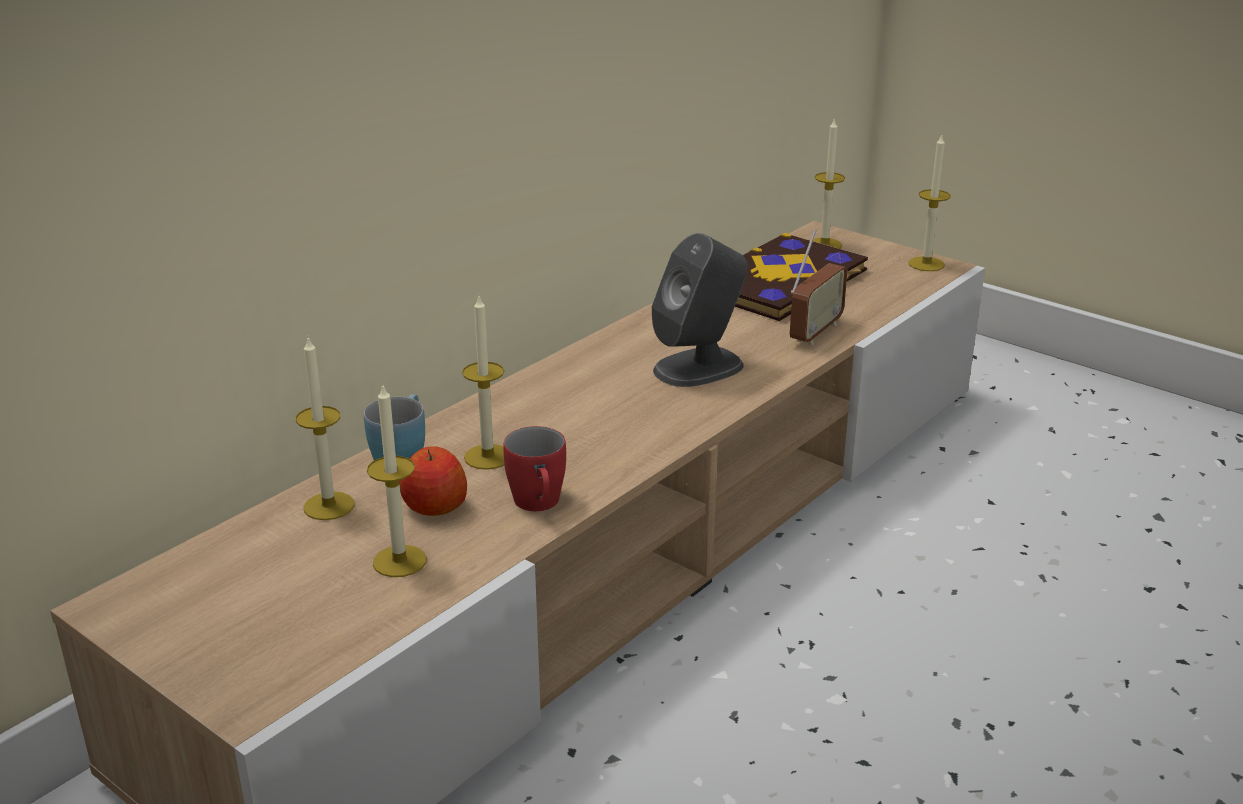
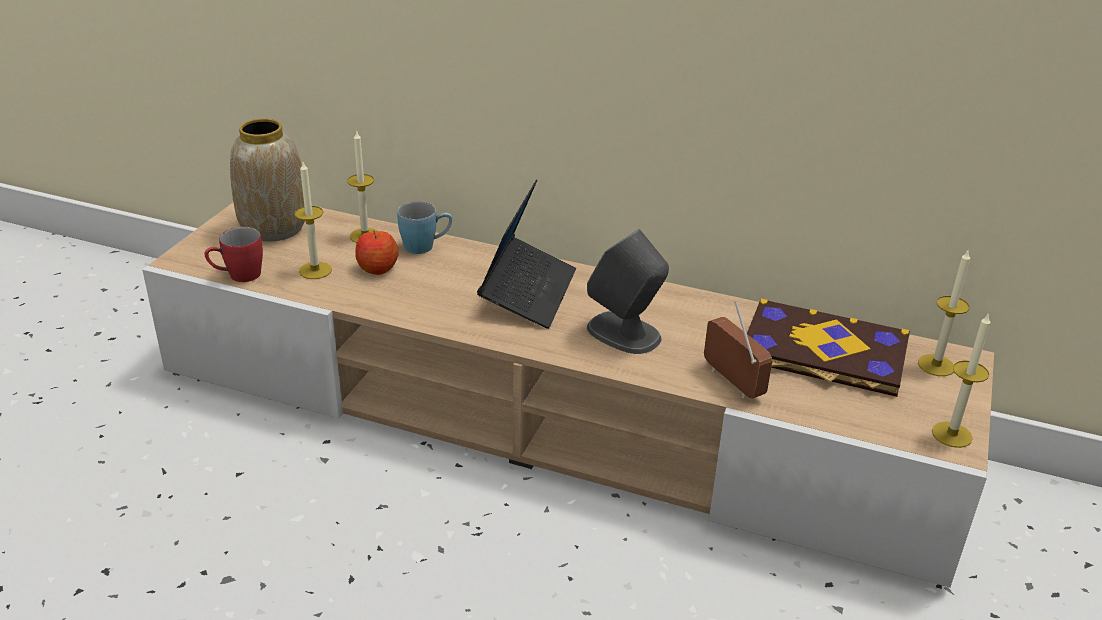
camera: 70 degrees right, 5 degrees up
(223, 590) = (273, 228): none -> vase
(487, 457) = (444, 273): candle -> none
(539, 505) = (393, 303): red mug -> red mug (237, 276)
(575, 407) = (528, 292): none -> laptop
(815, 332) = (732, 382): radio -> radio turned 135 degrees counterclockwise

